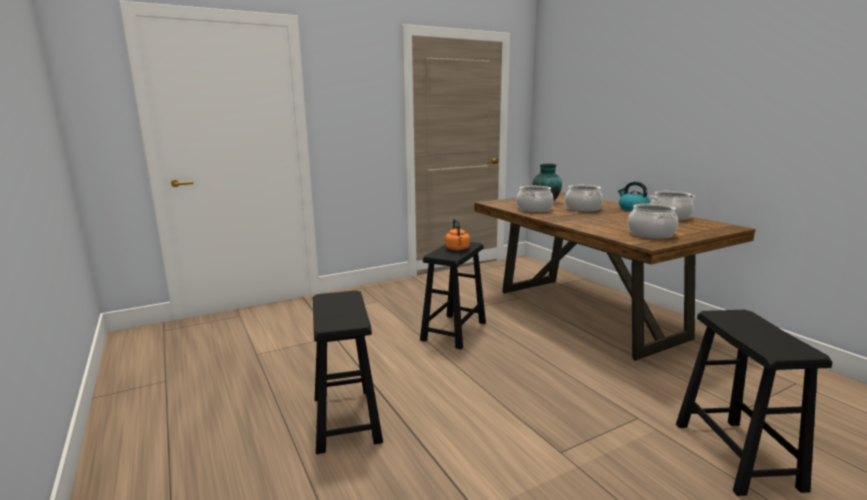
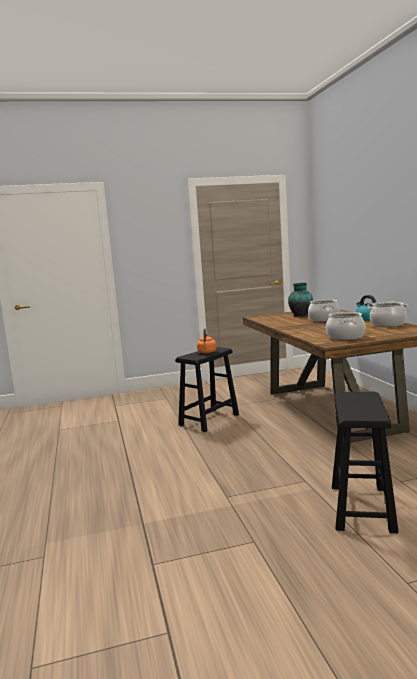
camera: 15 degrees right, 5 degrees down
(346, 419) = (93, 469): black stool -> none
(534, 209) = (281, 321): cooking pot -> none

